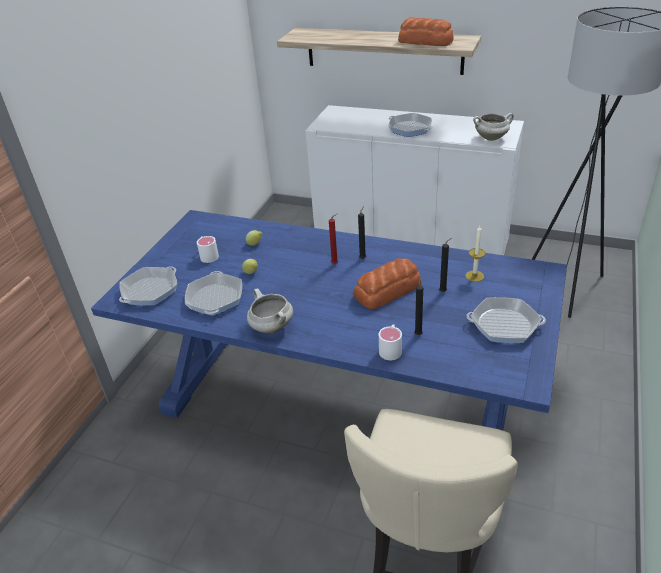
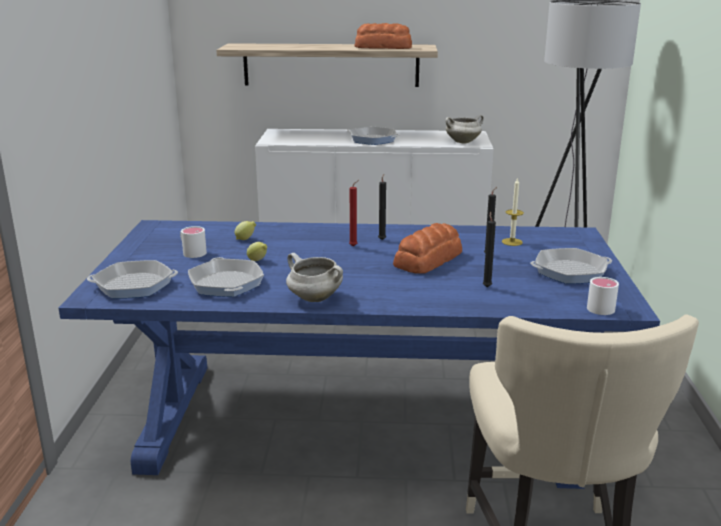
camera: 20 degrees left, 15 degrees down
(150, 290) = (134, 285): frying pan -> frying pan turned 60 degrees clockwise
(391, 348) = (465, 299): white mug -> white mug (598, 306)

